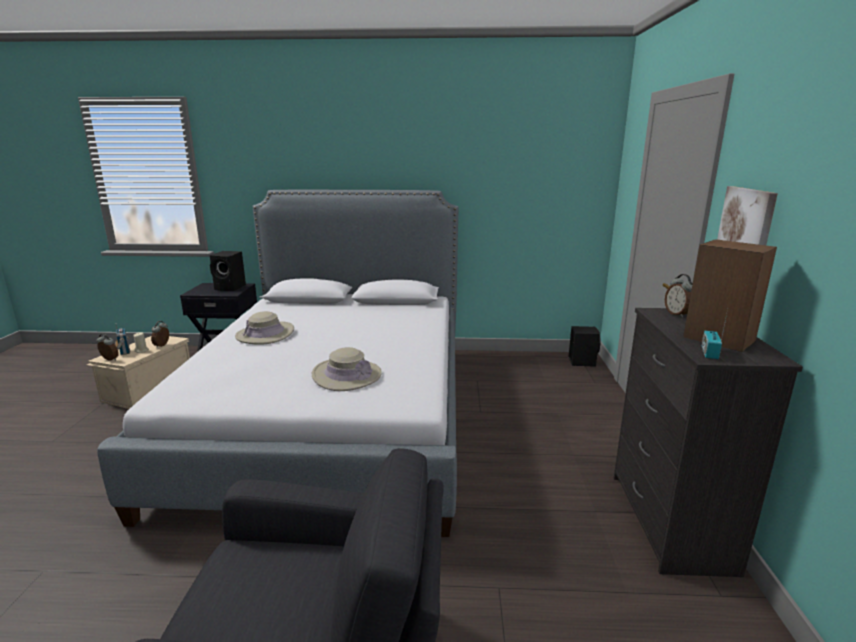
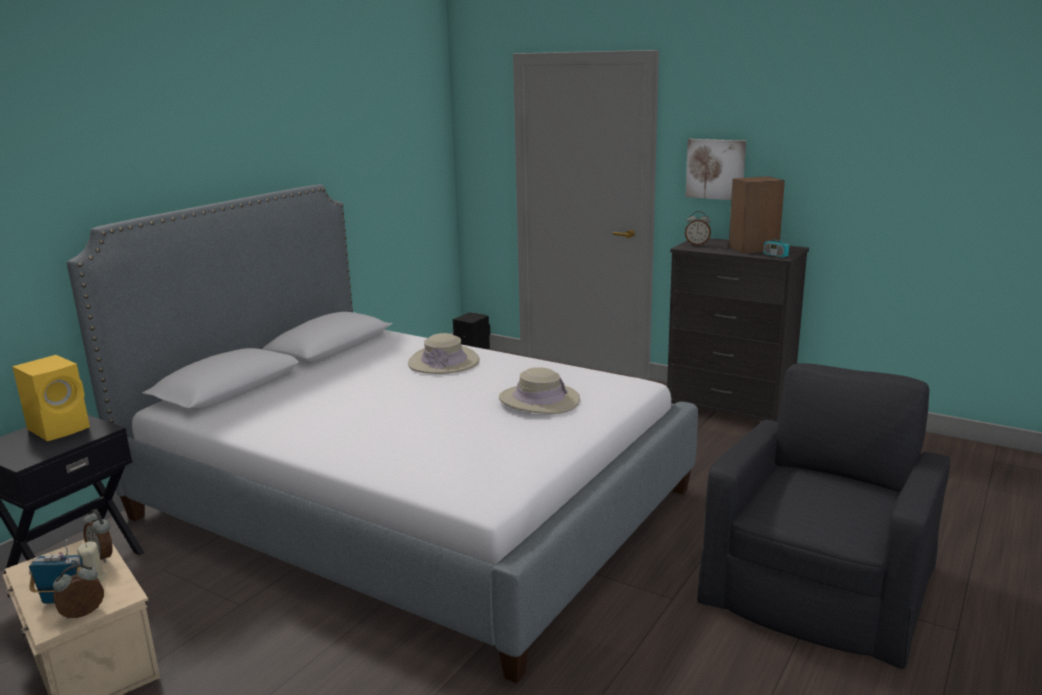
camera: 60 degrees left, 0 degrees up
(231, 287) = (61, 428): black speaker -> yellow speaker
(265, 334) = (345, 425): beige hat -> beige hat (443, 362)

